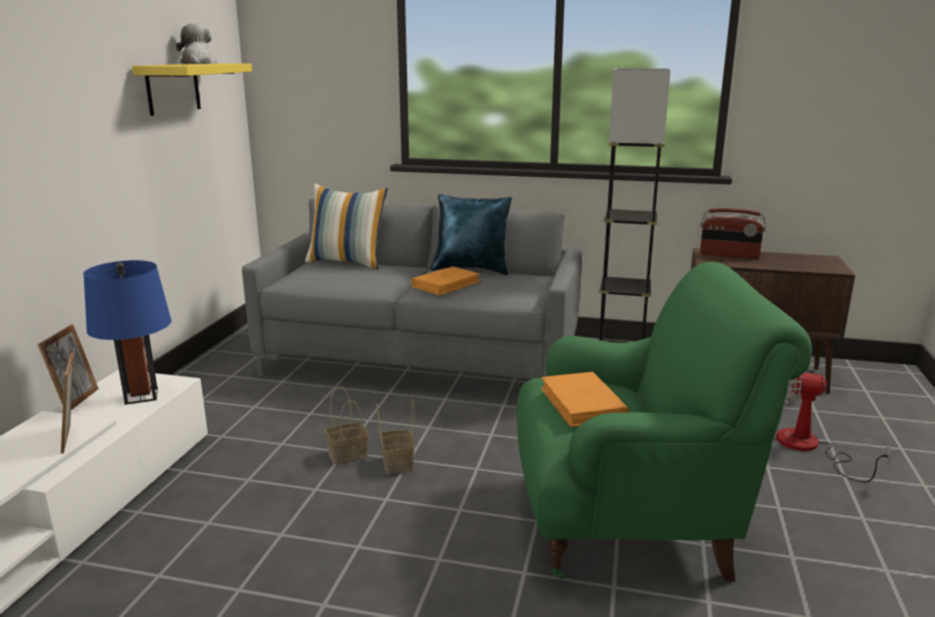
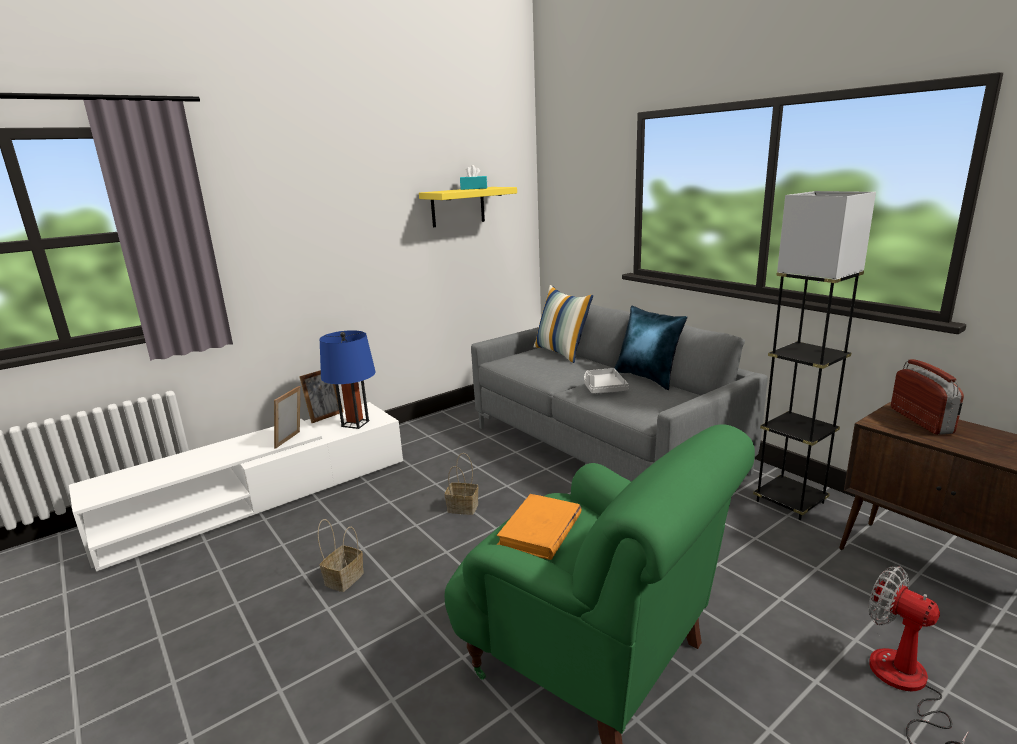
camera: 40 degrees right, 0 degrees up
(197, 63) = (474, 188): plush toy -> turquoise tissue box
(397, 463) = (485, 527): basket -> basket (344, 578)
(446, 284) = (603, 388): orange book -> grey tray
(729, 255) = (921, 420): radio -> radio turned 150 degrees counterclockwise

